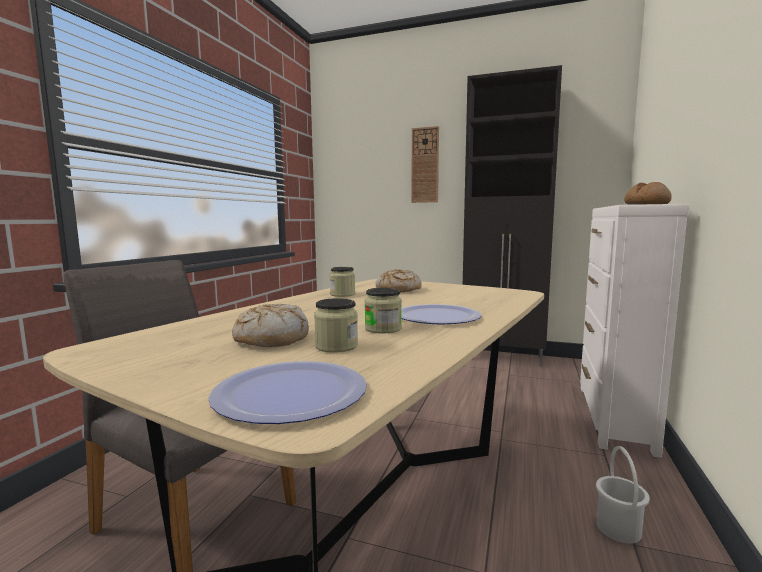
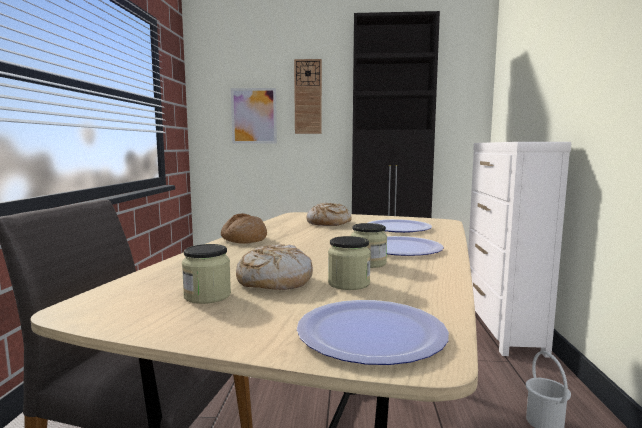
camera: 15 degrees left, 0 degrees up
(342, 294) = (280, 230): jar -> jar (207, 296)
(373, 186) = (254, 116): none -> picture
(463, 297) = (398, 228): none -> plate
(646, 204) = (535, 141): bread -> bread (244, 239)

